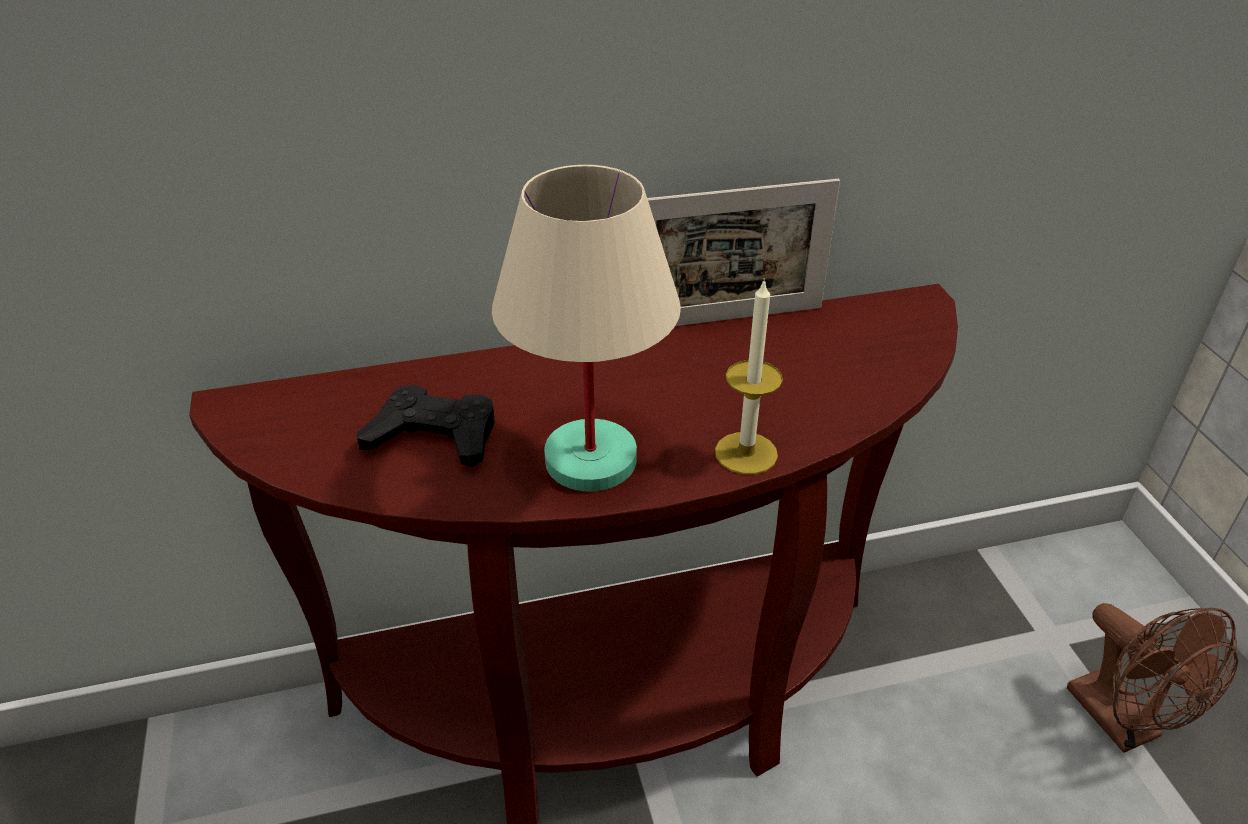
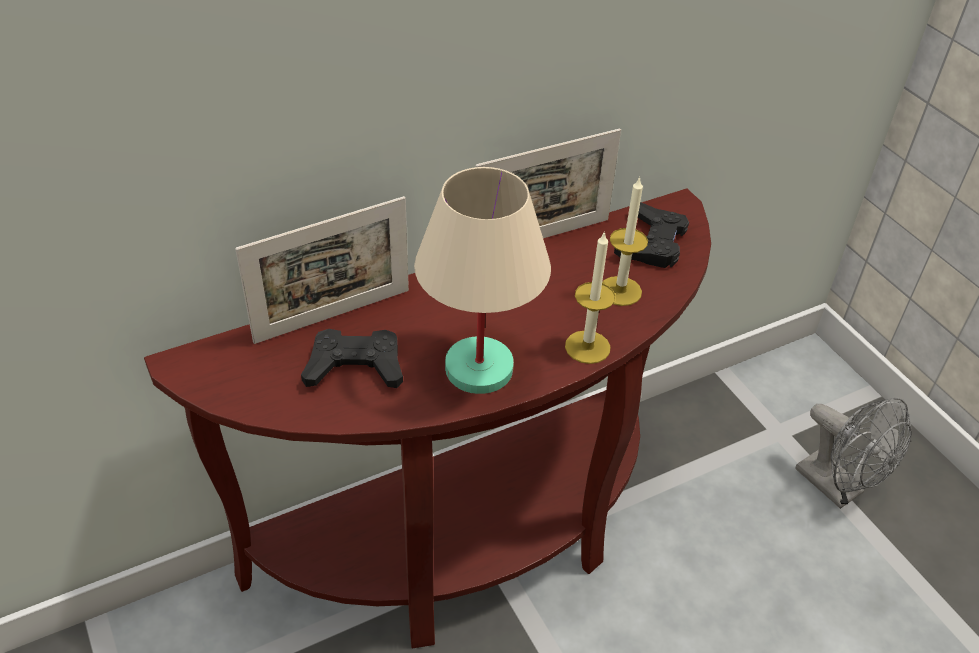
camera: 15 degrees left, 5 degrees up
(432, 375) = (333, 316): none -> picture frame
(812, 391) = (620, 291): none -> candle
(872, 339) = (651, 242): none -> black game controller
(1123, 724) = (837, 488): brown fan -> grey fan

